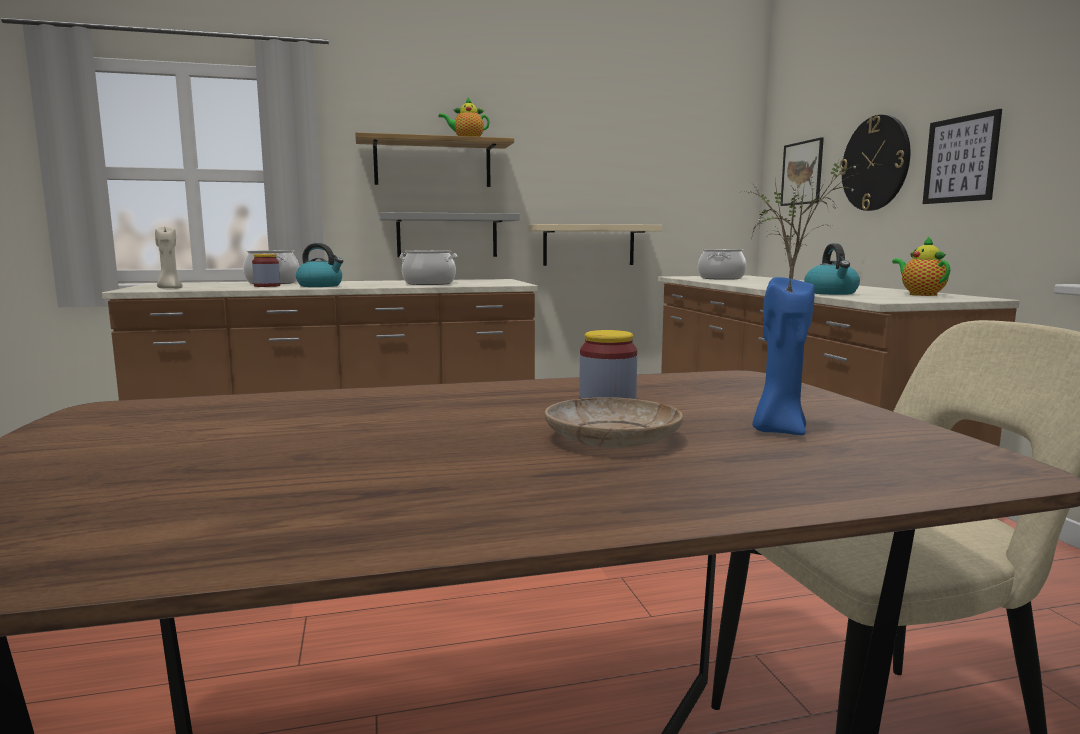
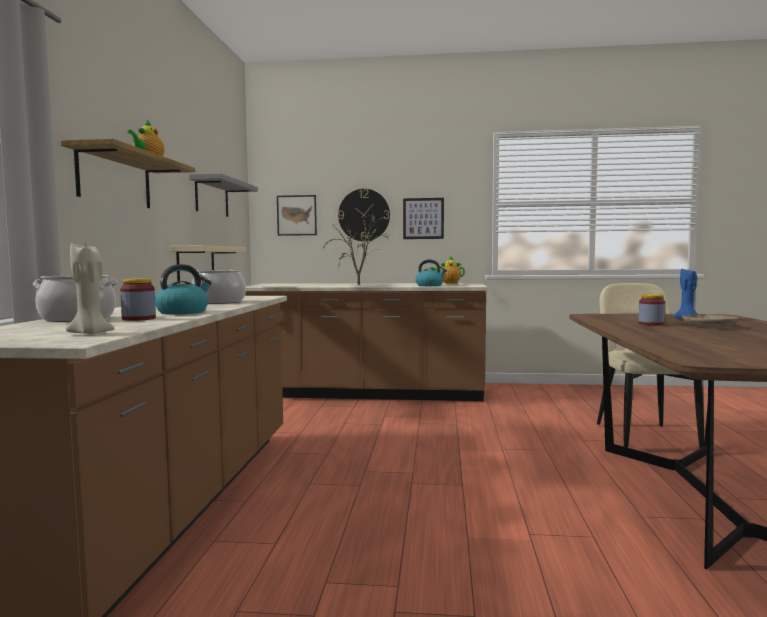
camera: 70 degrees left, 5 degrees down
(447, 235) = (126, 256): grey shelf -> grey shelf (212, 197)
(720, 278) = (289, 285): cooking pot -> none

